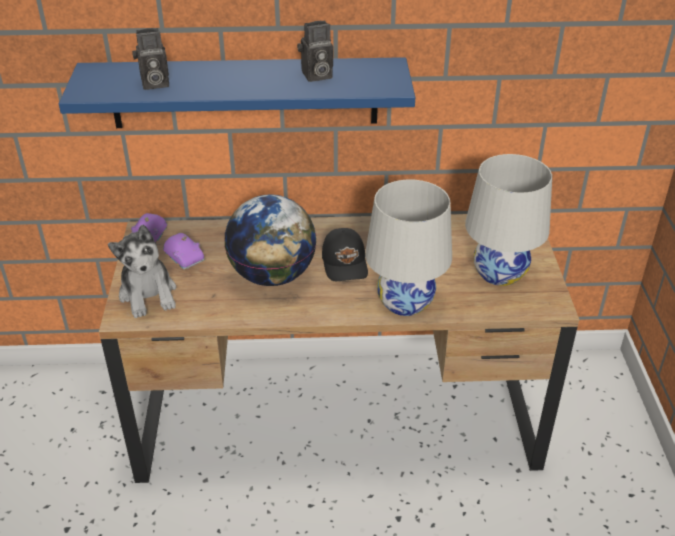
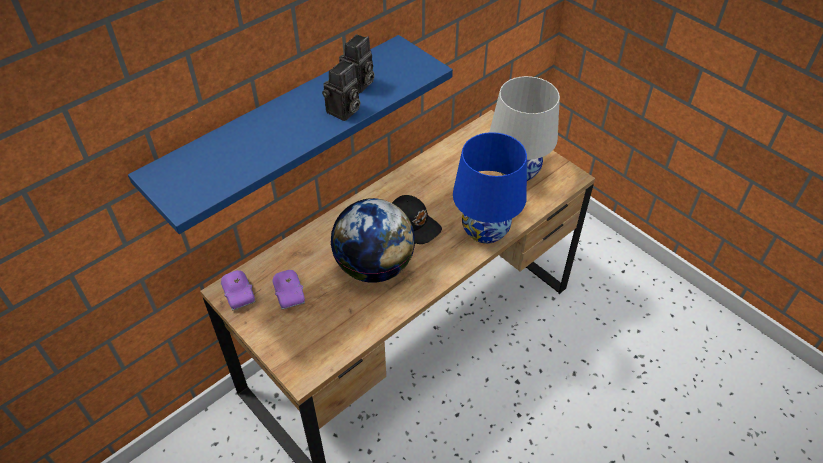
camera: 40 degrees left, 10 degrees up
(148, 294) = (299, 343): plush toy -> none
(153, 84) = (236, 160): camera -> camera (343, 112)
(185, 258) = (290, 293): purple toy car -> purple toy car turned 60 degrees clockwise
(405, 301) = (485, 230): white table lamp -> blue table lamp

